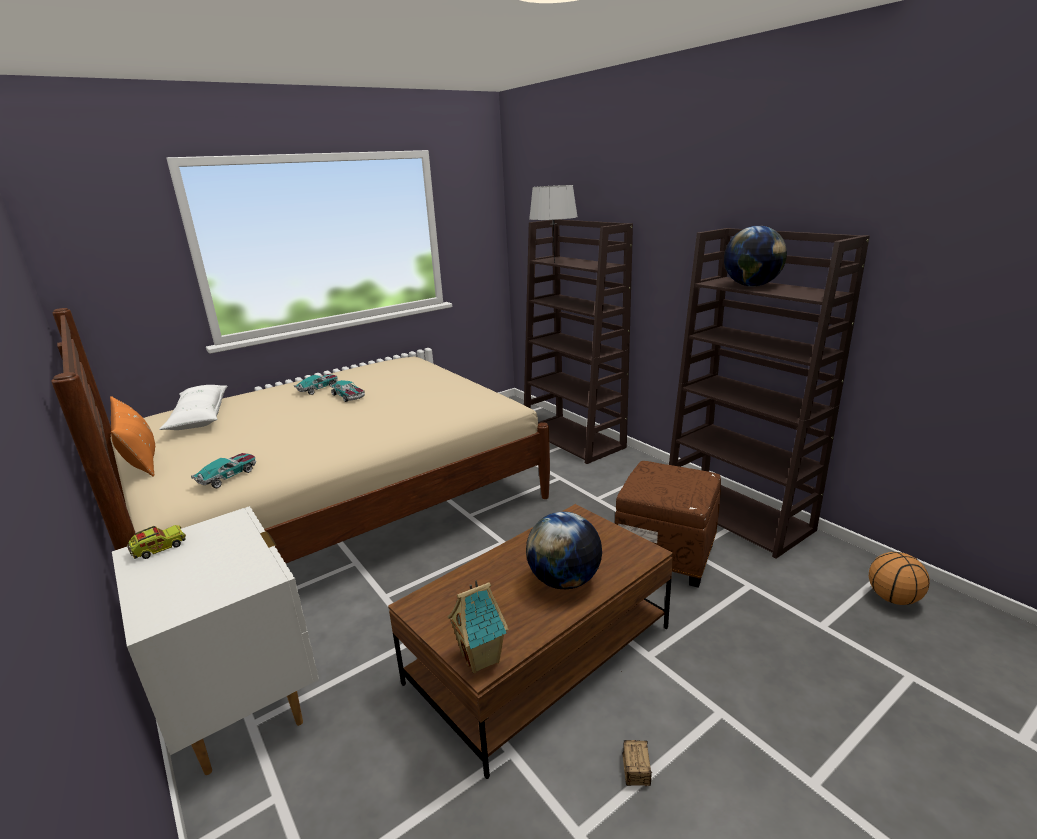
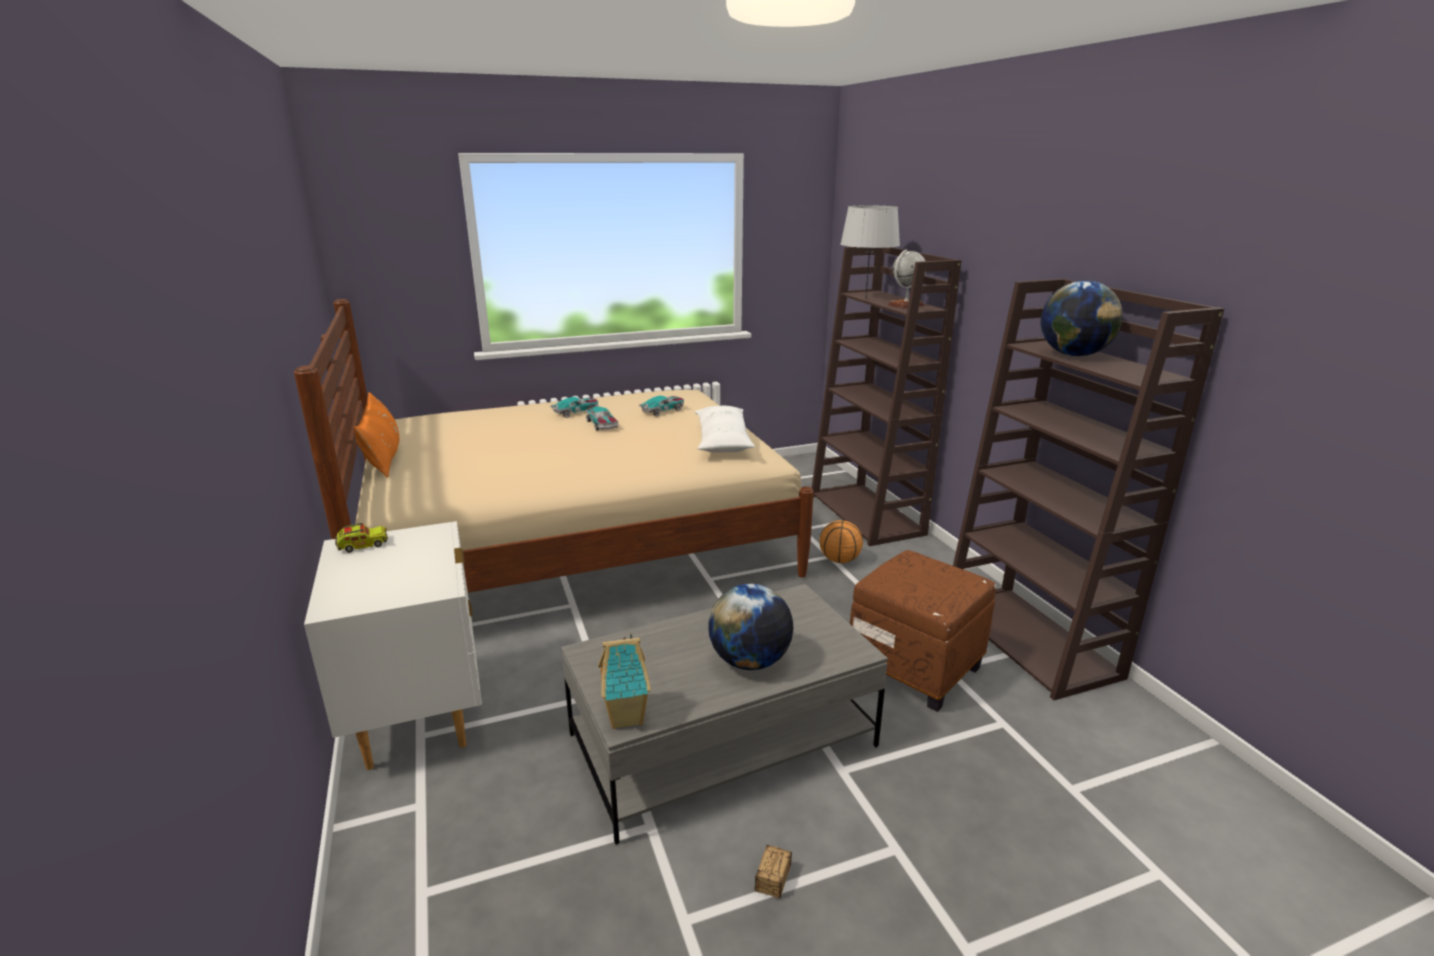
camera: 15 degrees right, 0 degrees up
(200, 417) = (451, 425): white pillow -> white pillow (722, 440)
(228, 476) = (451, 489): toy car -> toy car (663, 410)
(540, 655) = (722, 741): brown coffee table -> grey coffee table
(590, 264) = (905, 305): none -> globe
(893, 598) = (1188, 780): basketball -> basketball (840, 560)

